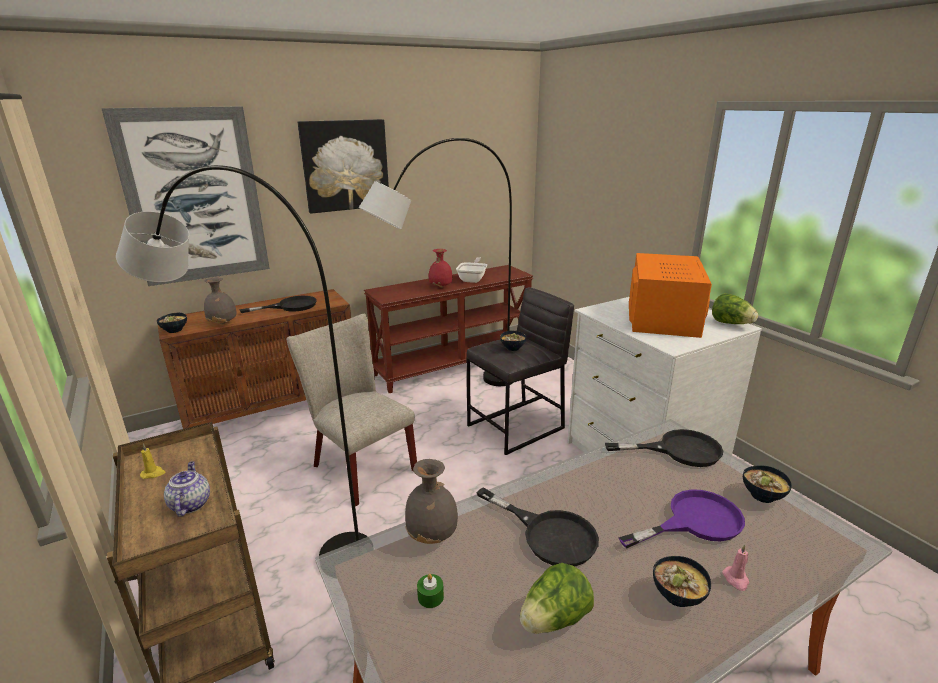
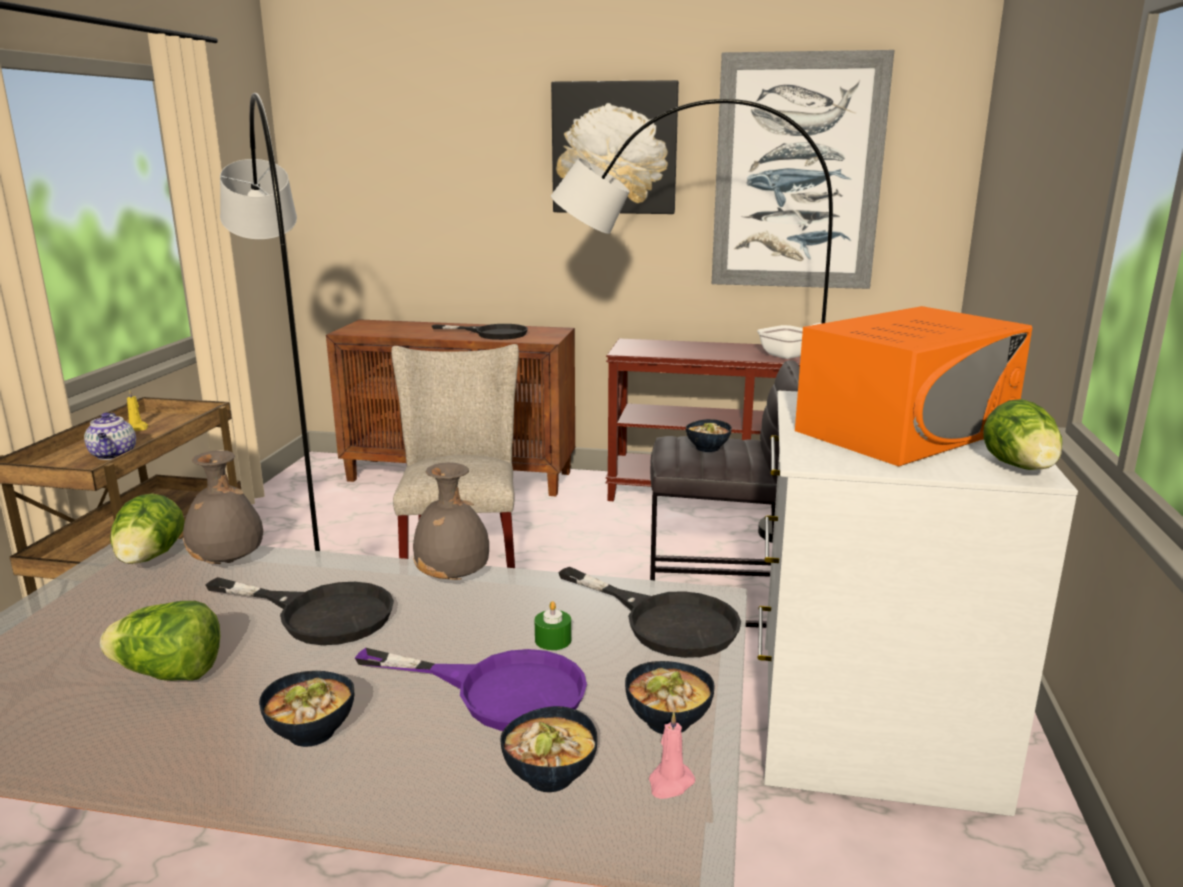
camera: 40 degrees right, 5 degrees down
(174, 330) = (350, 330): bowl -> bowl (547, 776)
(190, 504) = (114, 455): teapot -> teapot turned 135 degrees clockwise
(194, 197) = (418, 175): picture -> picture (797, 173)
(223, 323) = (400, 334): grey vase -> grey vase (453, 578)
(377, 563) = (149, 559): none -> lettuce
(430, 597) = (129, 601): green candle -> green candle (553, 640)
(440, 287) = (723, 353): red vase -> none
(548, 534) = (320, 614): black frying pan -> black frying pan turned 60 degrees counterclockwise
(736, 579) = (408, 764): pink candle -> pink candle (670, 783)

